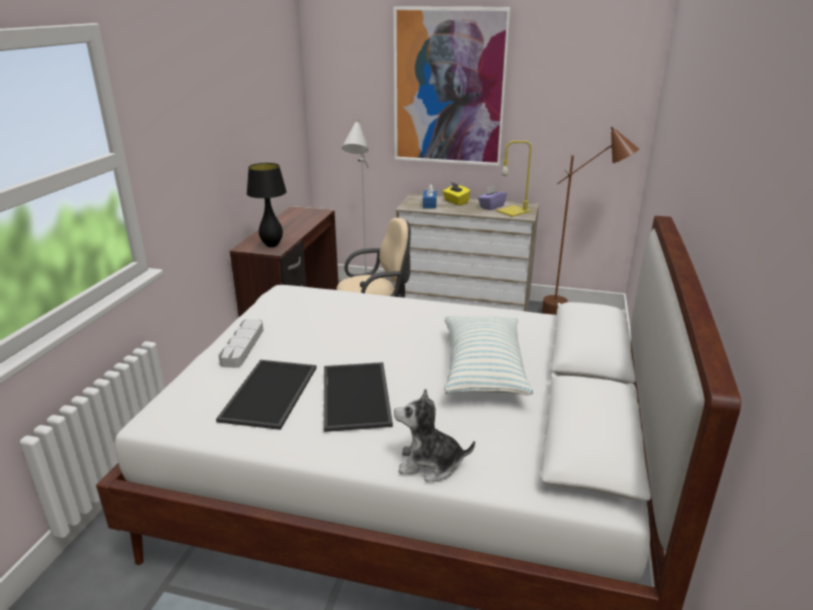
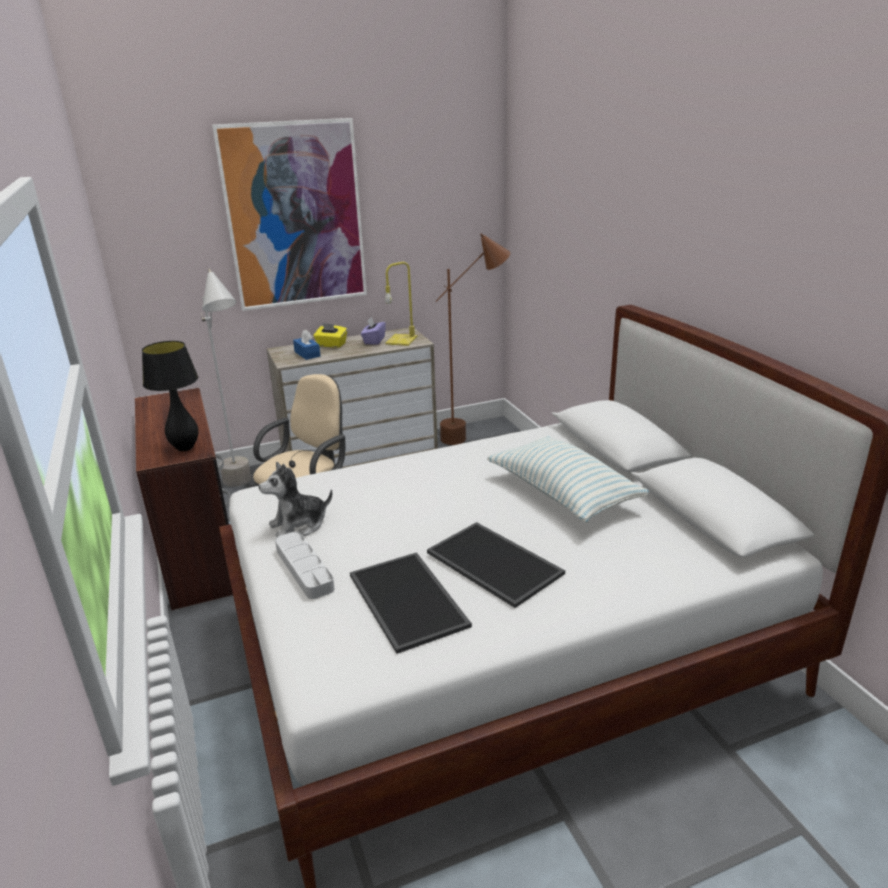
camera: 35 degrees left, 0 degrees up
(430, 464) = (636, 589): plush toy -> plush toy (299, 525)

